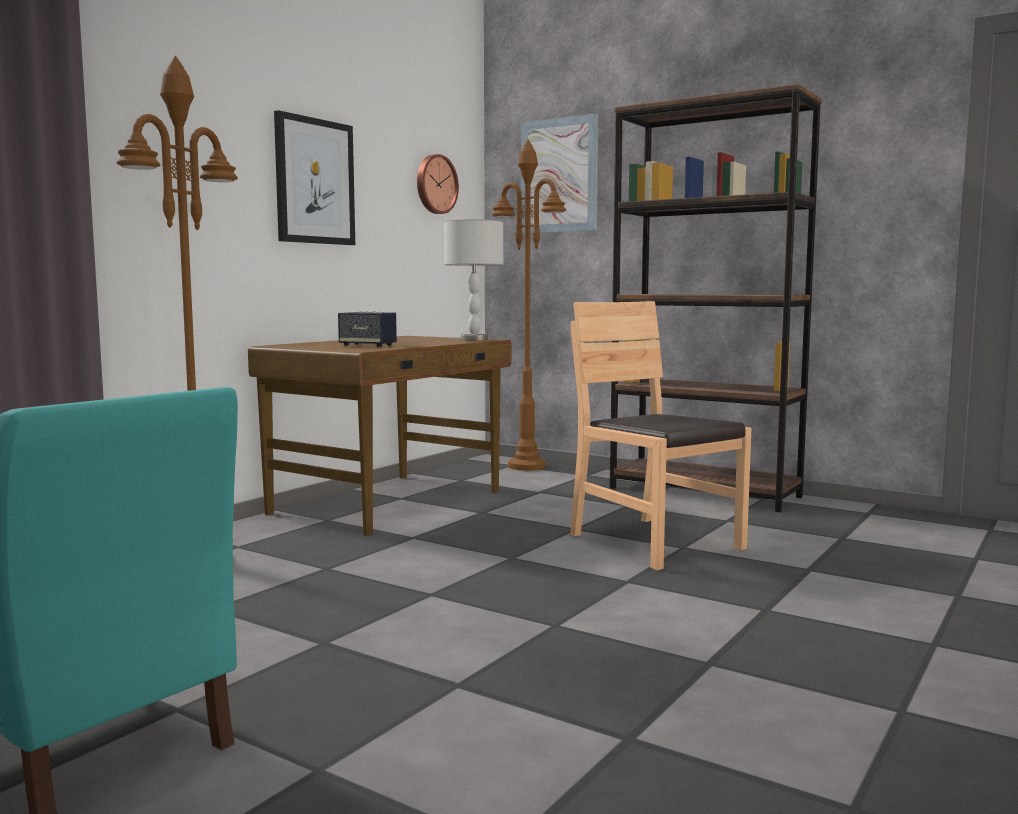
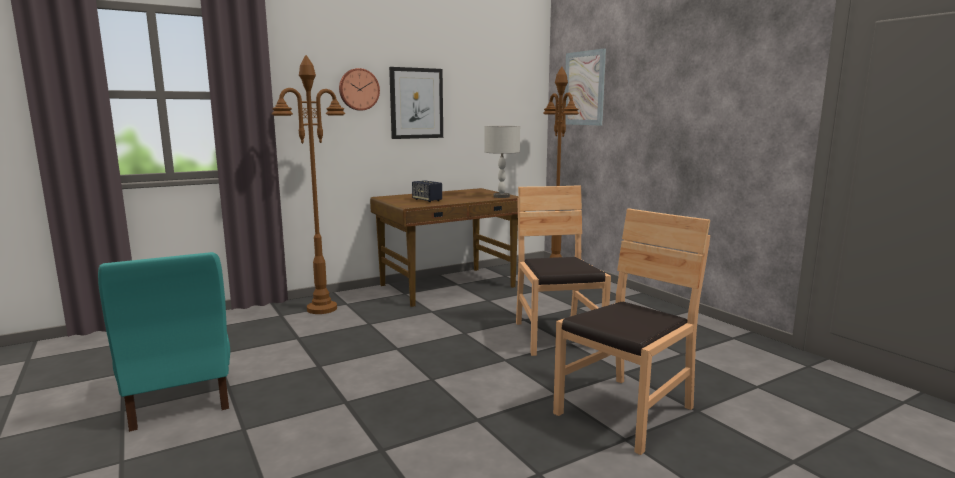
camera: 25 degrees right, 5 degrees up
(435, 184) = (506, 96): wall clock -> wall clock (358, 89)
(704, 492) = (640, 305): brown bookcase -> none
(884, 613) = (626, 412): none -> brown chair

